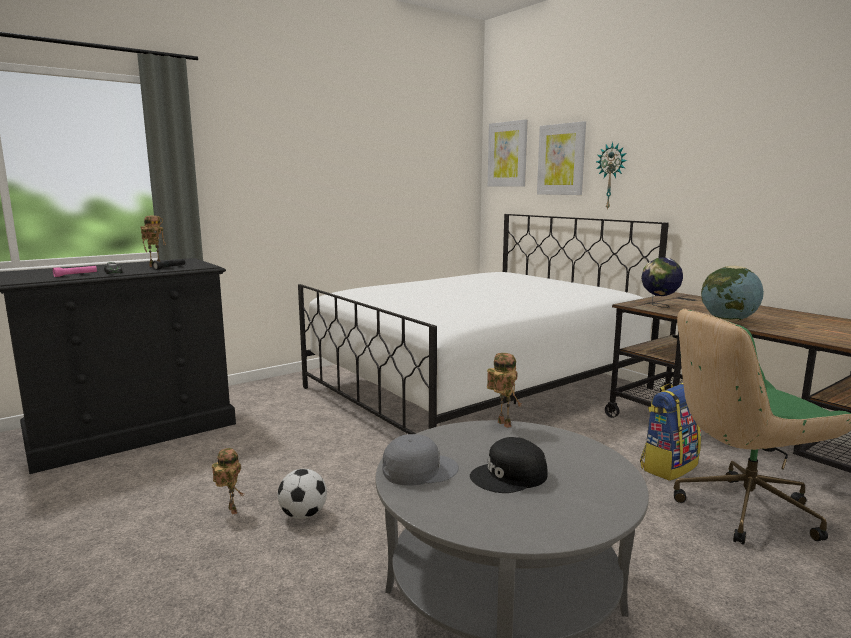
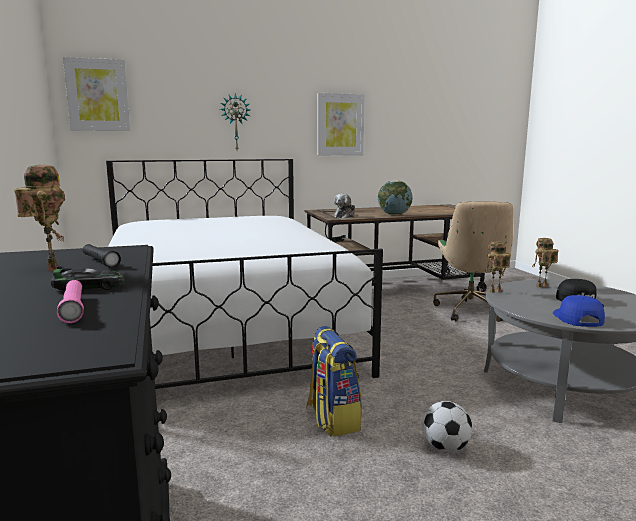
camera: 70 degrees left, 0 degrees up
(230, 510) = (426, 493): toy robot -> toy robot (541, 287)
(419, 469) = (576, 318): grey cap -> blue cap
(561, 159) = (177, 105): picture -> picture (340, 124)
(659, 306) = (345, 216): globe -> plush toy
(668, 466) = (412, 312): backpack -> backpack (332, 419)

